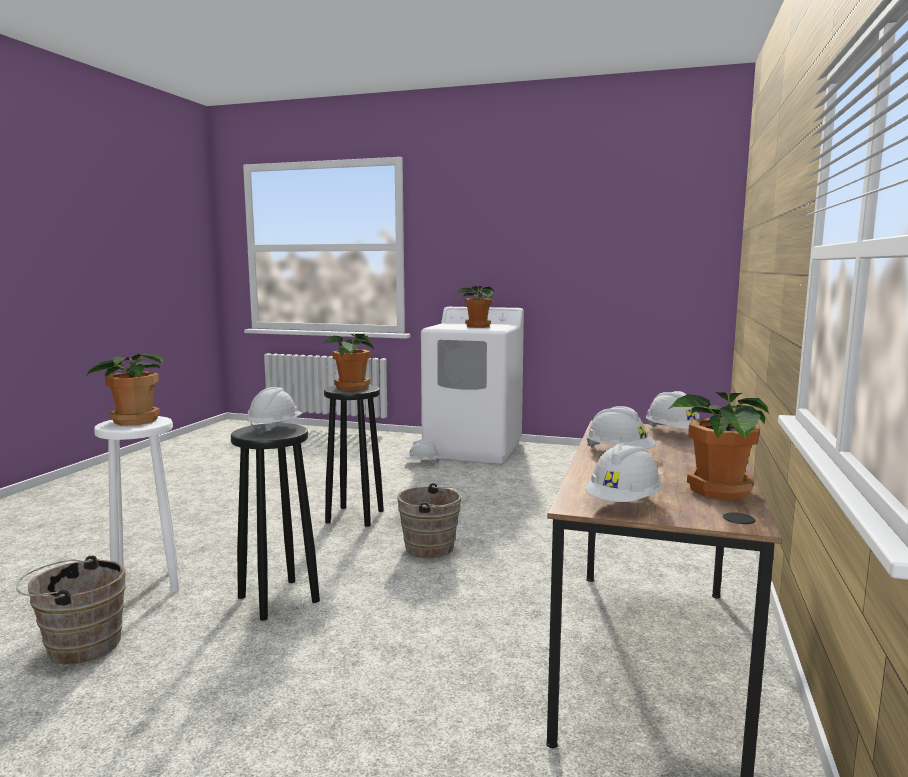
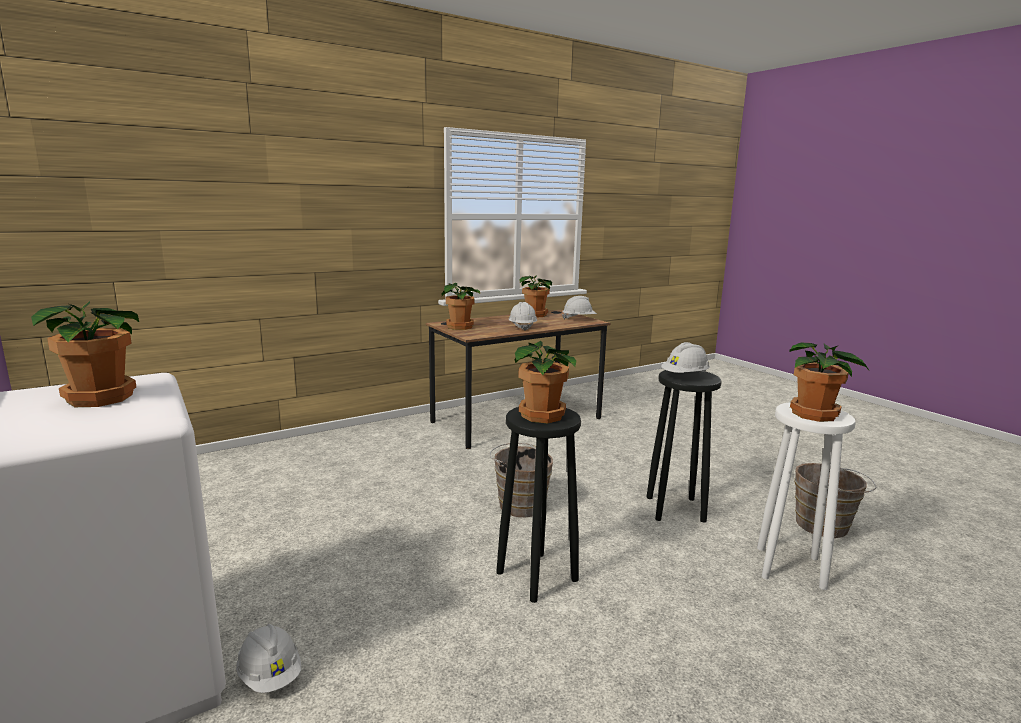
camera: 140 degrees left, 5 degrees up
(673, 433) = (461, 327): white hard hat -> potted plant

